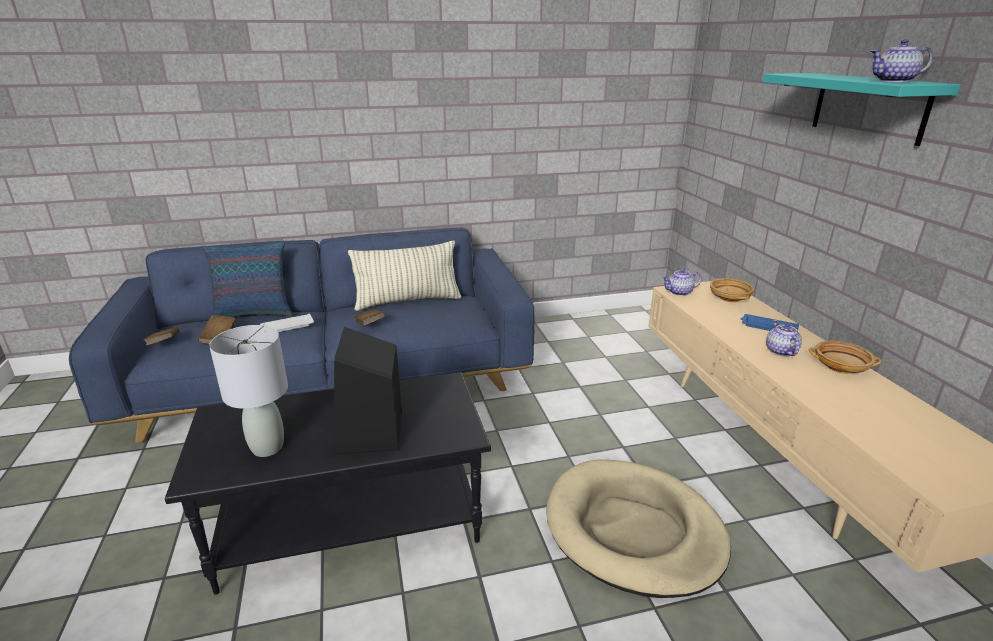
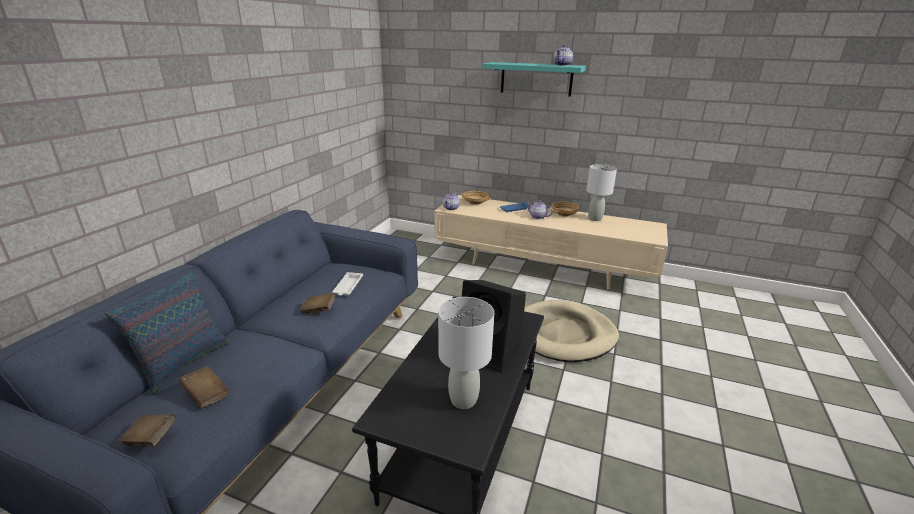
camera: 55 degrees left, 0 degrees up
(286, 327) = (252, 350): white tray -> white tray (348, 286)
(408, 301) = (303, 284): pillow -> none
(887, 399) = (595, 218): none -> grey table lamp

